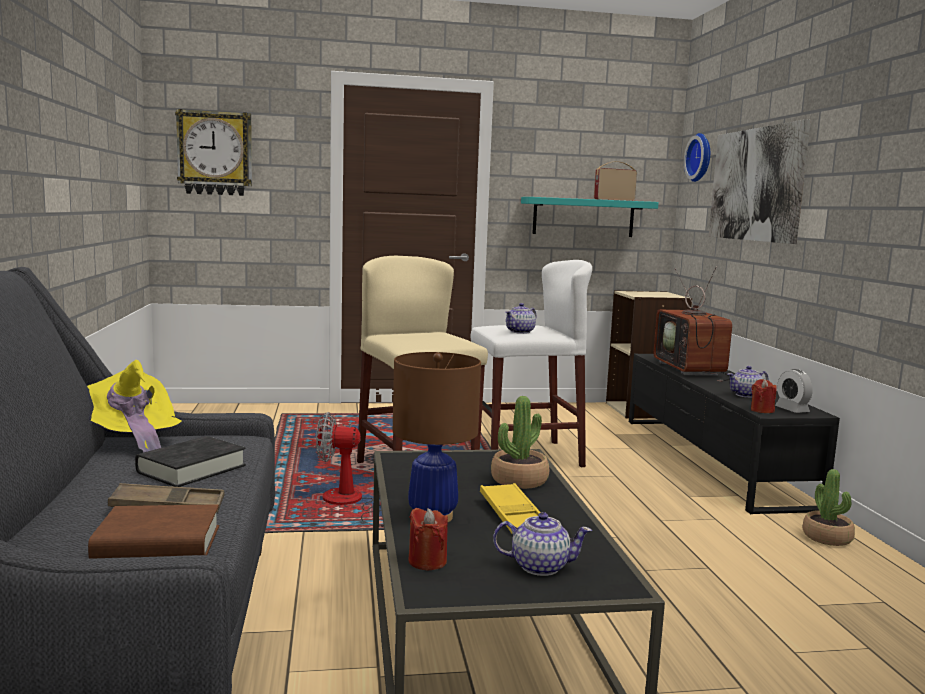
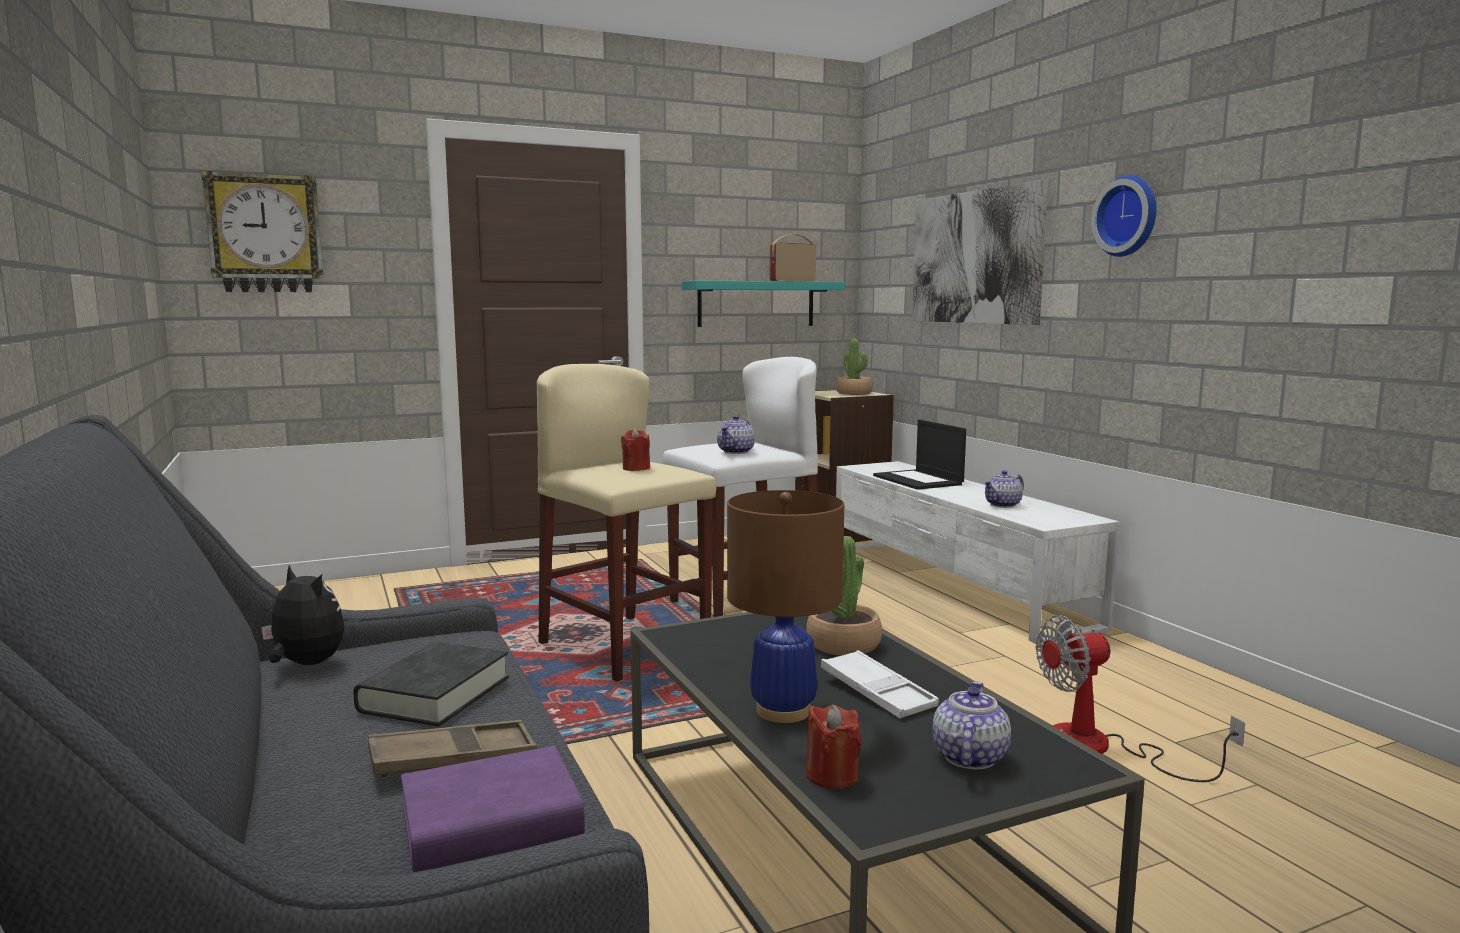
camera: 15 degrees left, 0 degrees up
(131, 441) = (305, 664): yellow hat -> plush toy
(158, 545) = (491, 823): brown book -> purple book
(350, 503) = (564, 701): fan -> fan (1101, 748)
(513, 515) = (877, 692): yellow tray -> white tray
(539, 566) = (968, 757): teapot -> teapot turned 60 degrees counterclockwise
(692, 370) = (919, 480): television -> laptop
(701, 157) = (892, 227): wall clock -> wall clock (1129, 216)
(711, 460) = (954, 584): black tv stand -> white tv stand
(762, 410) = (1036, 521): red candle -> red candle (636, 468)
(792, 410) = (1065, 517): alarm clock -> none
(827, 537) = (1131, 660): potted plant -> potted plant (854, 393)

